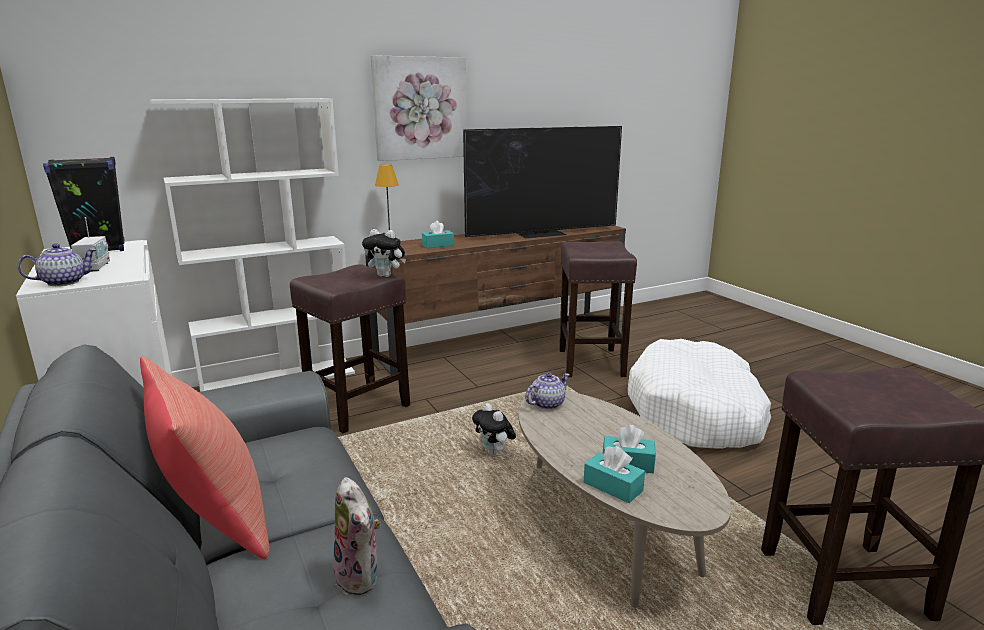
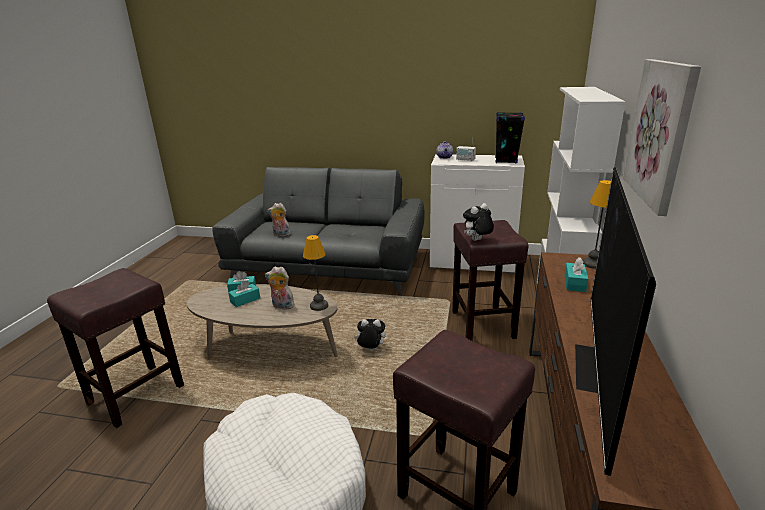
camera: 130 degrees right, 5 degrees up
(214, 517) = (340, 224): red pillow -> none
(547, 404) = (319, 305): teapot -> table lamp
(590, 426) = (282, 306): none -> plush toy

